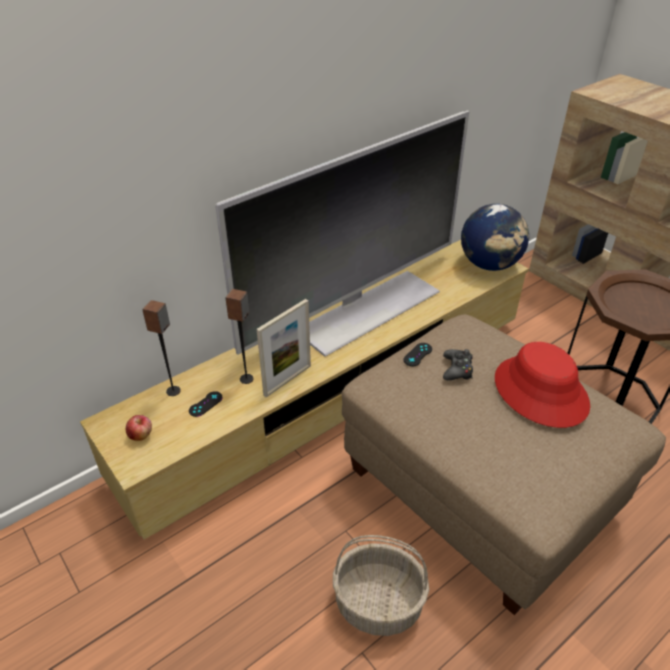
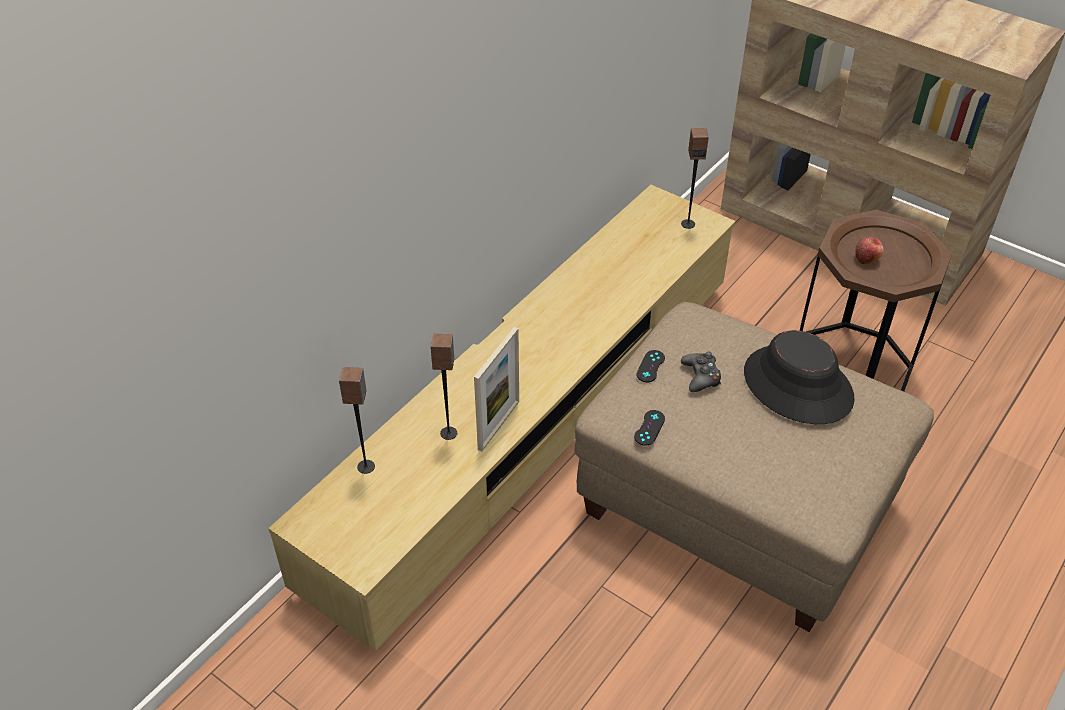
camera: 15 degrees left, 5 degrees up
(141, 435) = (353, 528): apple -> apple (866, 259)
(205, 404) = (413, 474): black game controller -> black game controller (649, 428)
(366, 310) = (558, 314): television -> none
(379, 603) = (665, 654): basket -> none
(489, 265) = (688, 224): globe -> speaker
(540, 392) = (797, 386): red hat -> black hat

